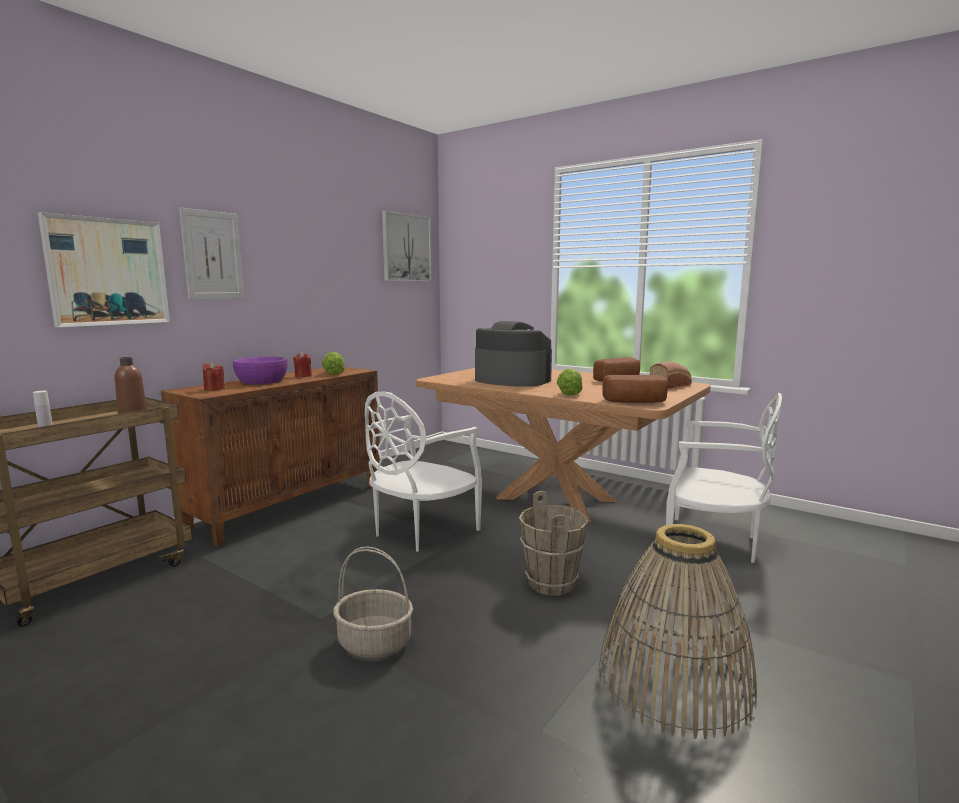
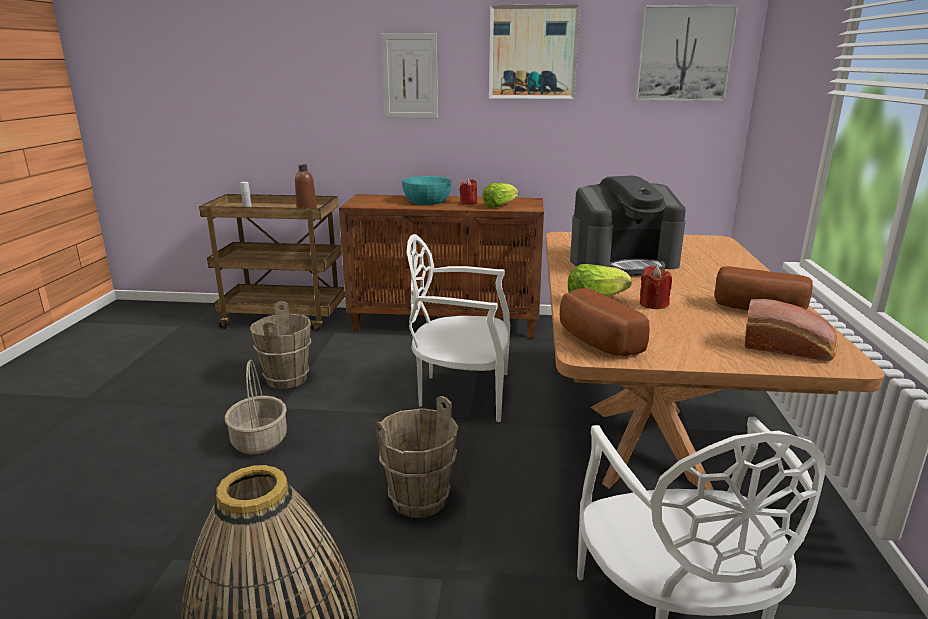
camera: 60 degrees right, 10 degrees up
(107, 272) = (323, 94): picture -> picture (533, 52)
(214, 389) = (377, 200): red candle -> red candle (653, 304)
(262, 381) = (427, 201): purple bowl -> turquoise bowl
(264, 603) = (287, 379): none -> brown bucket
(511, 380) = (623, 262): coffee machine -> coffee machine turned 75 degrees clockwise

